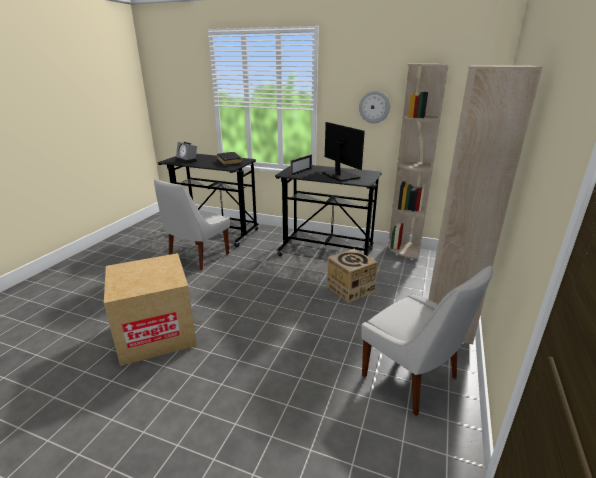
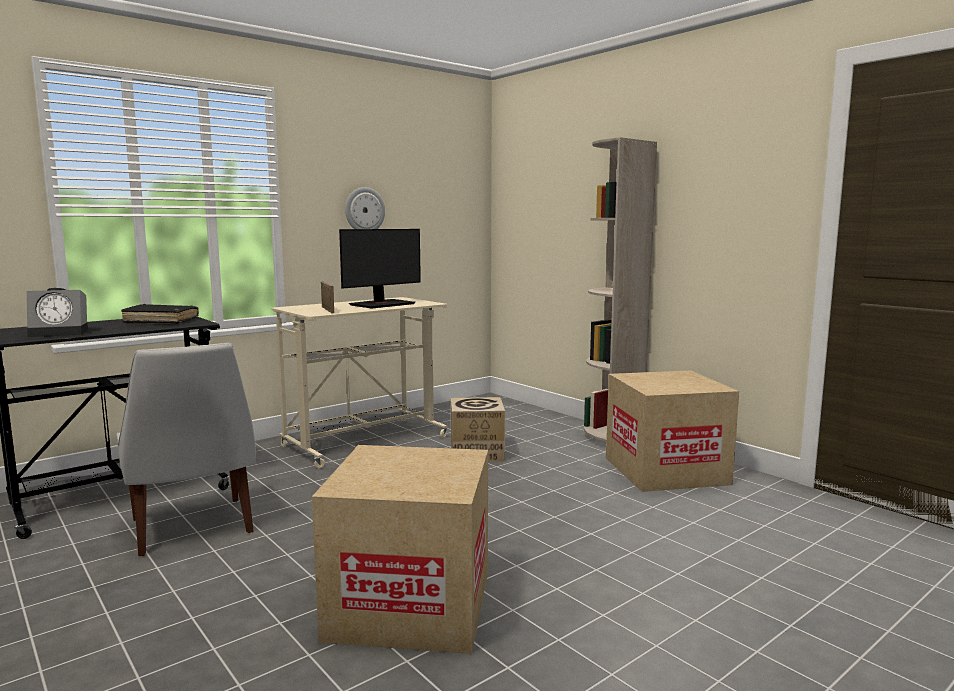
camera: 60 degrees left, 15 degrees down
(326, 252) = (365, 441): black desk -> beige desk
(339, 175) = (381, 304): monitor -> monitor turned 135 degrees clockwise
(403, 253) = (438, 411): beige bookcase -> none
(412, 379) = (665, 471): white chair -> cardboard box

